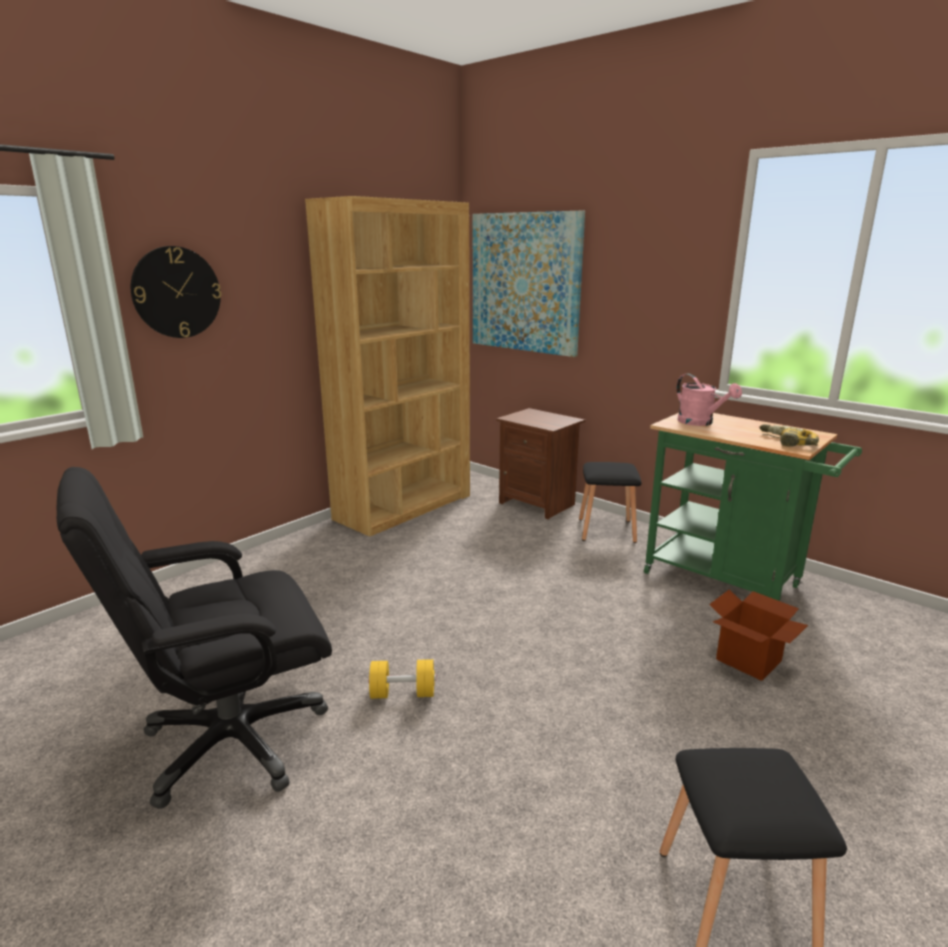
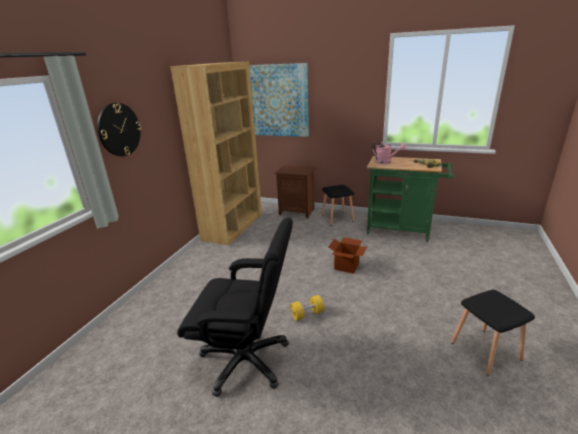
camera: 20 degrees left, 5 degrees up
(232, 741) = (246, 360): black office chair -> black office chair turned 120 degrees counterclockwise
(748, 660) = (430, 261): cardboard box -> cardboard box (346, 266)

